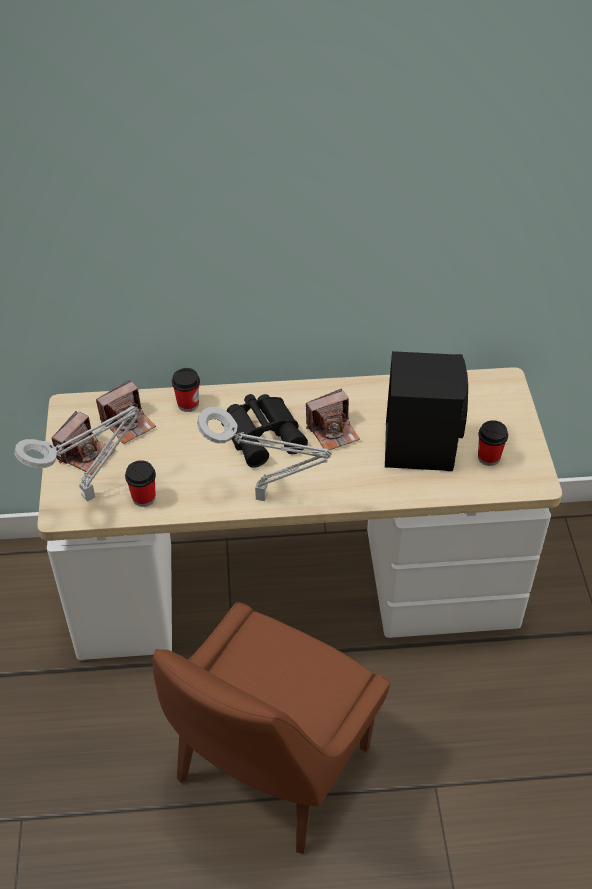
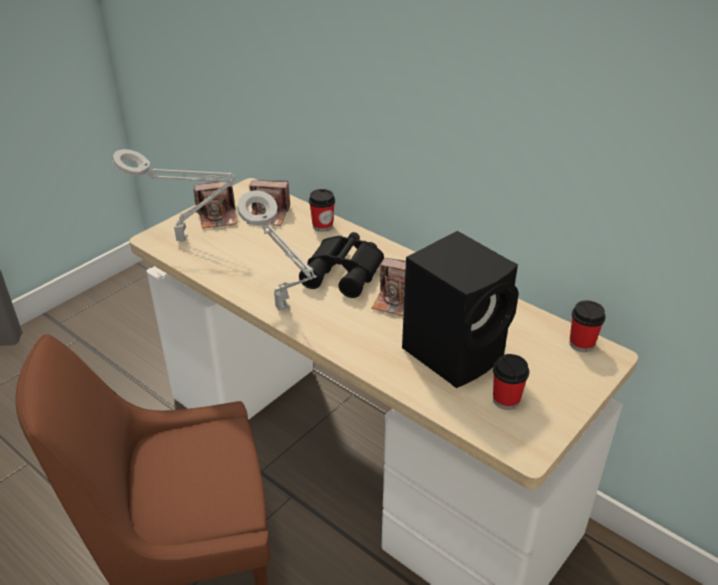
camera: 45 degrees right, 10 degrees down
(144, 498) = (211, 260): cup -> cup (581, 344)

